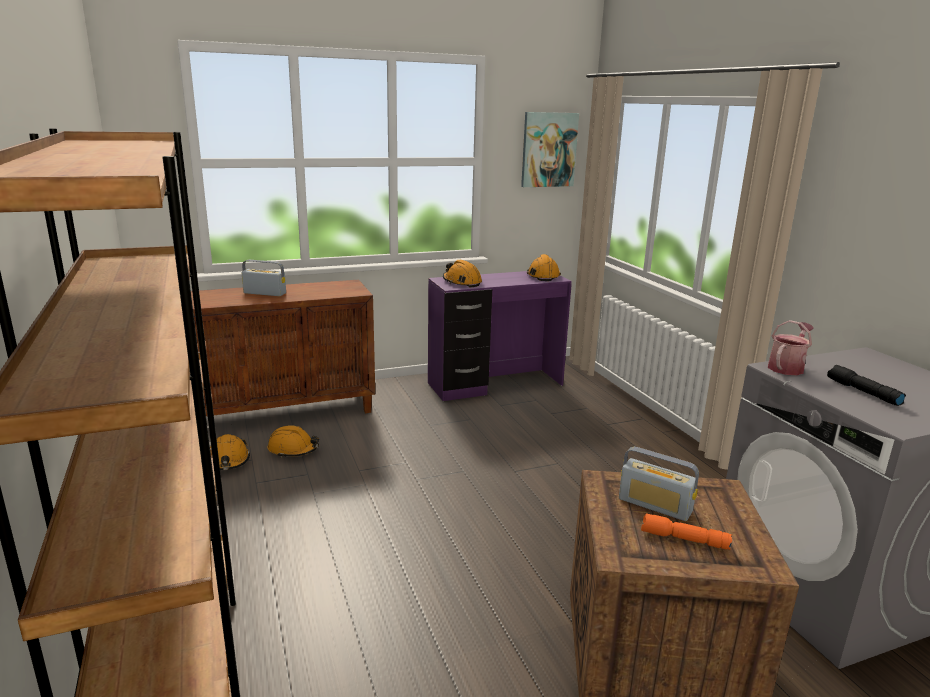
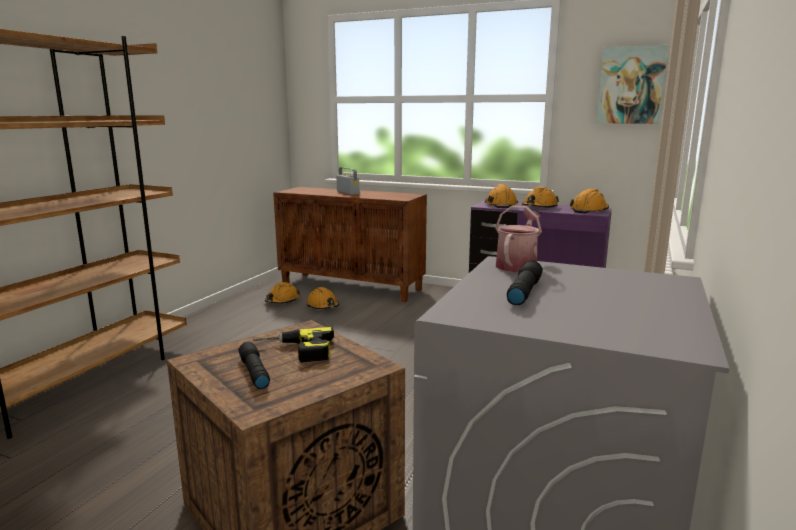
camera: 45 degrees right, 5 degrees down
(501, 280) = (539, 207): none -> orange hard hat
(655, 505) = (295, 351): radio -> power drill
(683, 540) = (253, 372): orange flashlight -> black flashlight
(787, 367) = (517, 264): watering can -> watering can turned 60 degrees counterclockwise

